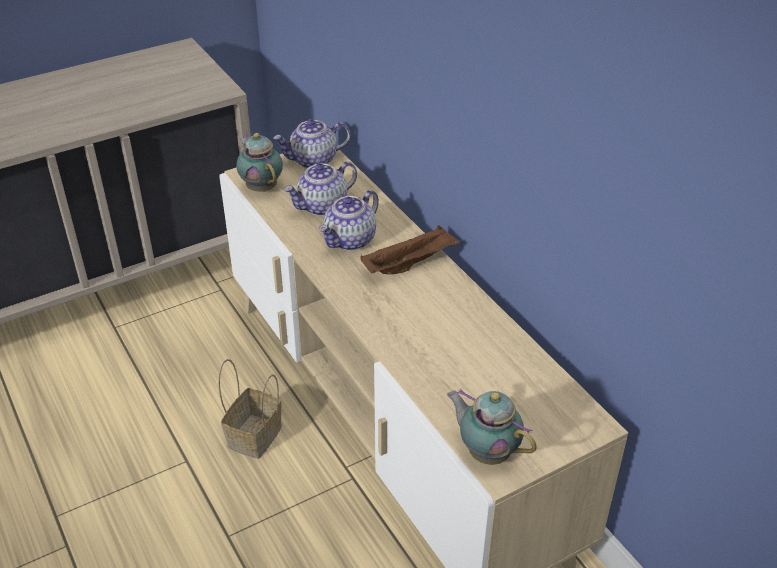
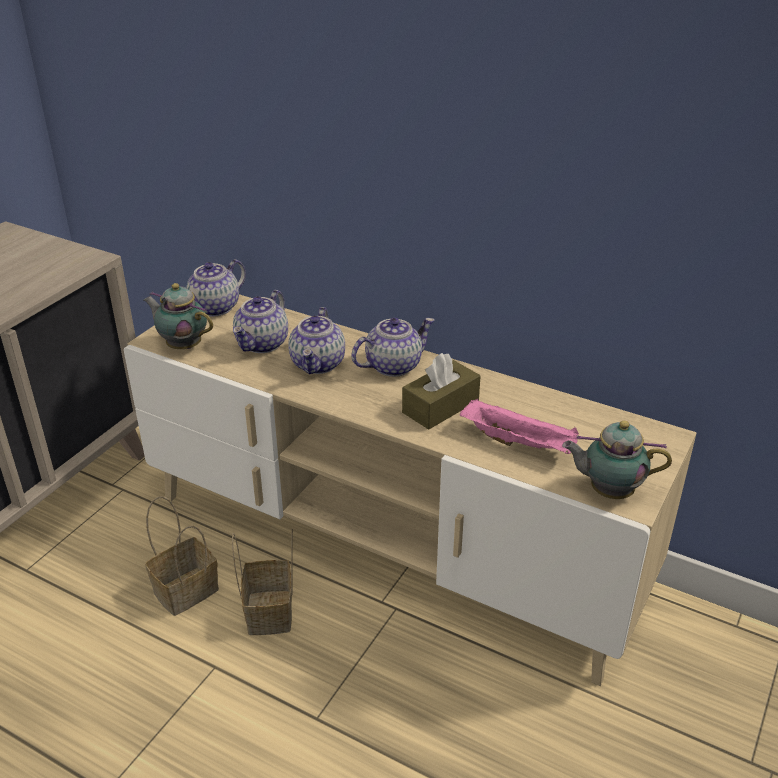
camera: 30 degrees left, 5 degrees down
(210, 391) = (187, 589): none -> basket
(410, 263) = (393, 365): brown tray -> teapot
(415, 316) = (440, 406): none -> brown tissue box
(451, 376) = (519, 443): none -> pink tray

